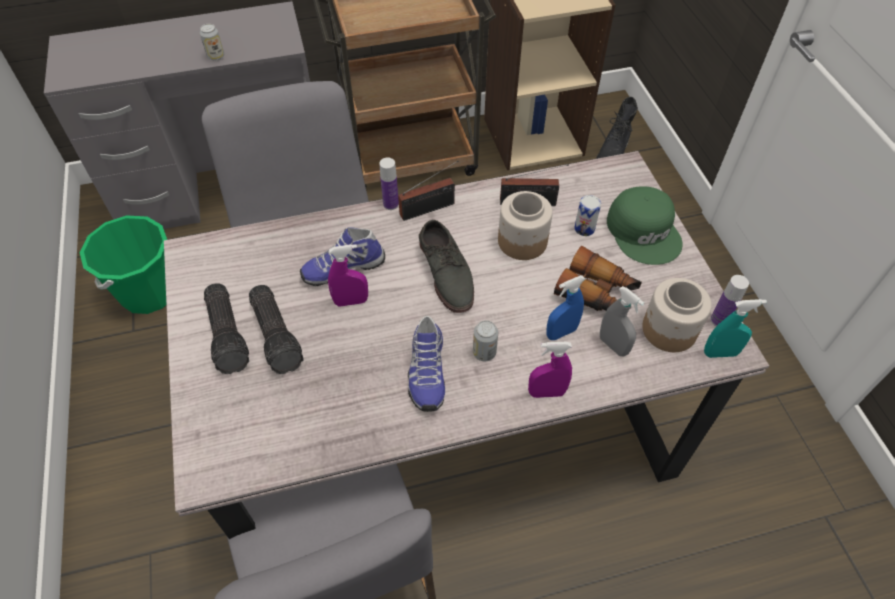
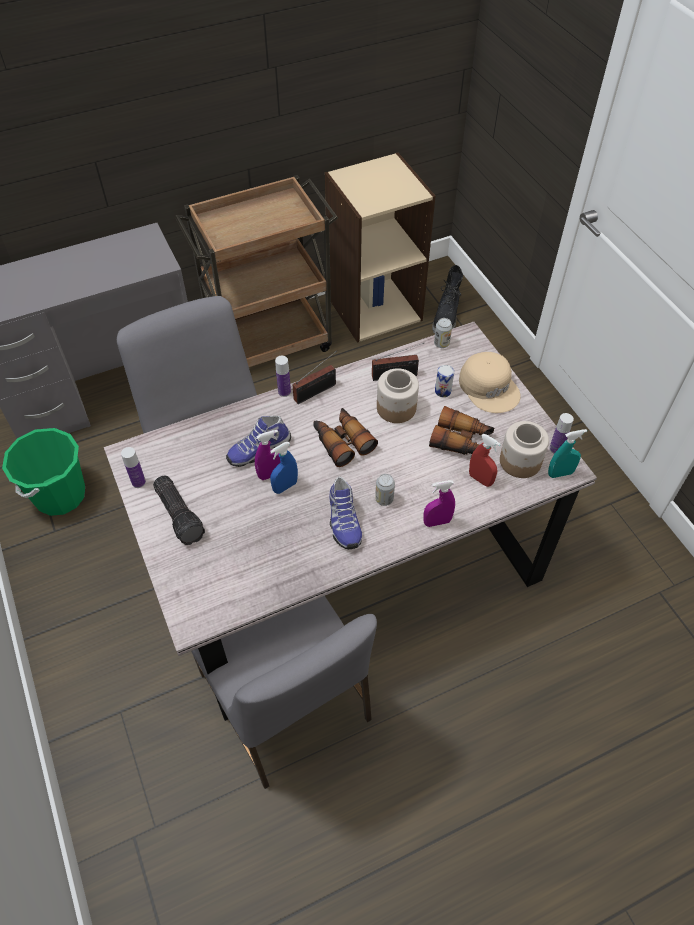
camera: 10 degrees left, 0 degrees up
(191, 287) = (138, 482): none -> bottle
(216, 56) = (104, 281): can -> can (441, 343)
(278, 335) = (220, 509): flashlight -> none
(447, 272) = (342, 441): grey shoe -> binoculars
(561, 332) = (439, 475): blue spray bottle -> blue spray bottle (285, 486)
(613, 345) = (480, 479): grey spray bottle -> red spray bottle
(644, 231) = (489, 387): green cap -> beige cap

